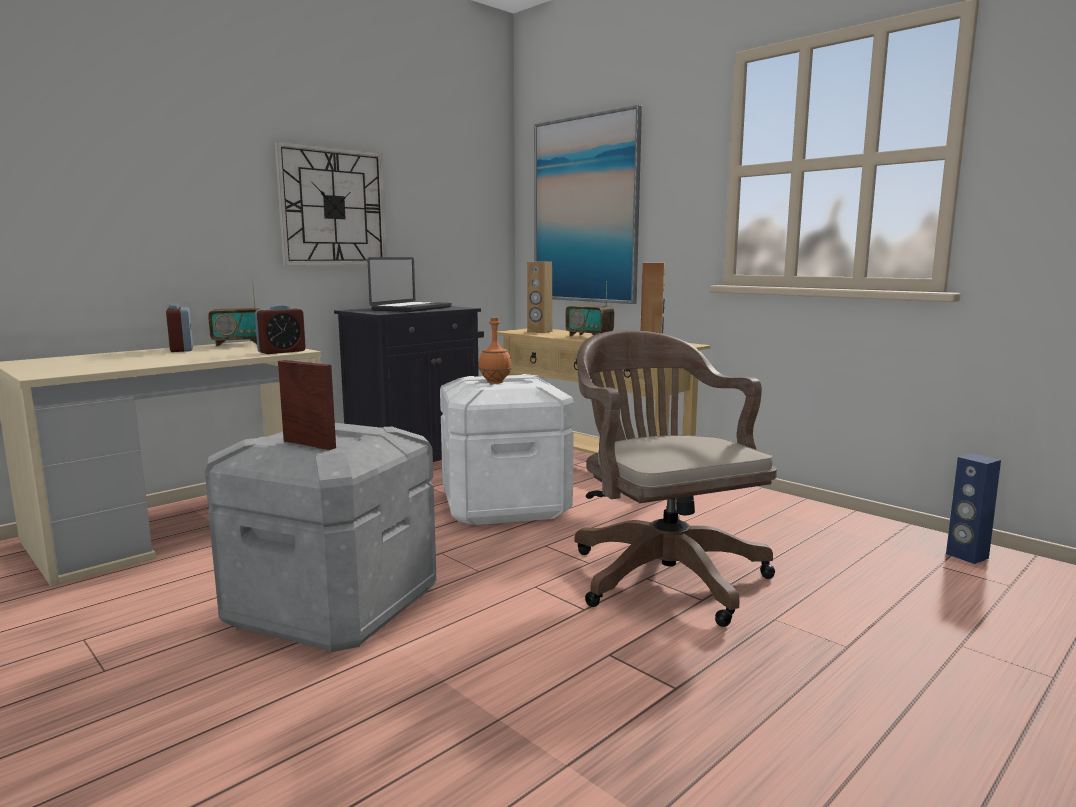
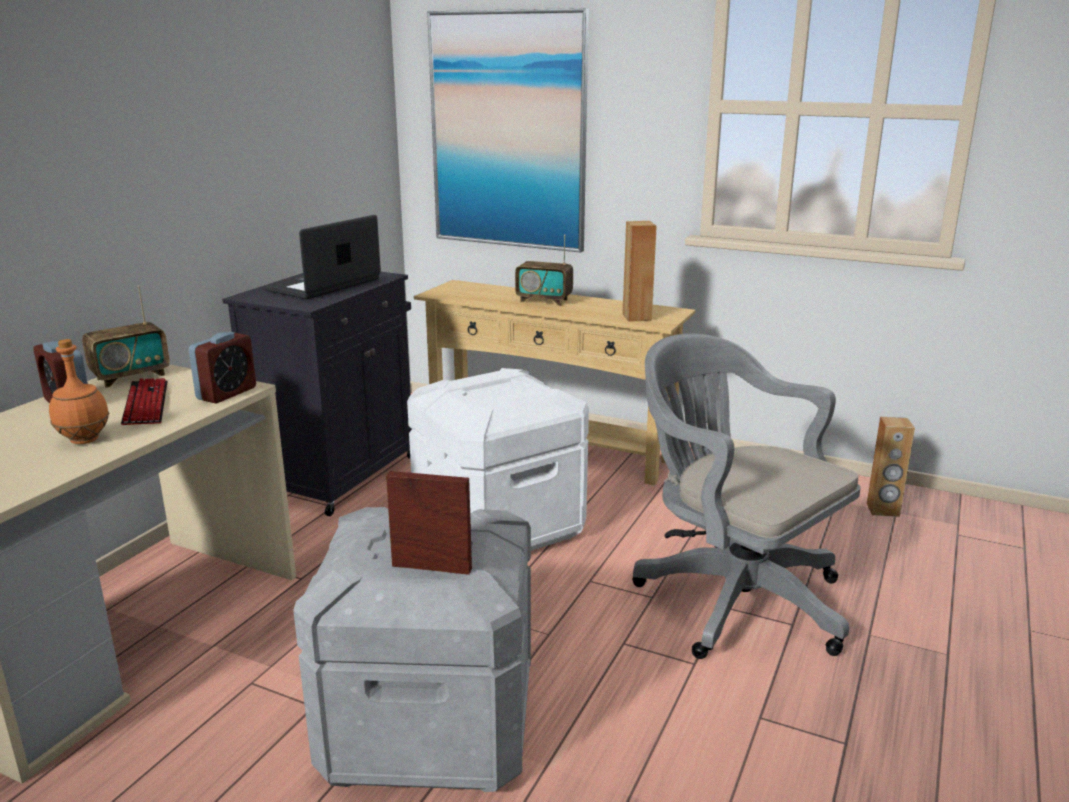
camera: 20 degrees left, 10 degrees up
(225, 352) = (146, 404): none -> keyboard
(333, 207) = (204, 156): wall clock -> none
(412, 308) = (324, 285): laptop -> laptop turned 150 degrees counterclockwise
(494, 383) = (487, 392): orange bottle -> orange bottle (84, 440)
(539, 332) = (471, 293): brown speaker -> brown speaker (883, 510)
(661, 573) = (732, 597): brown office chair -> grey office chair
(966, 556) = (971, 517): blue speaker -> none

